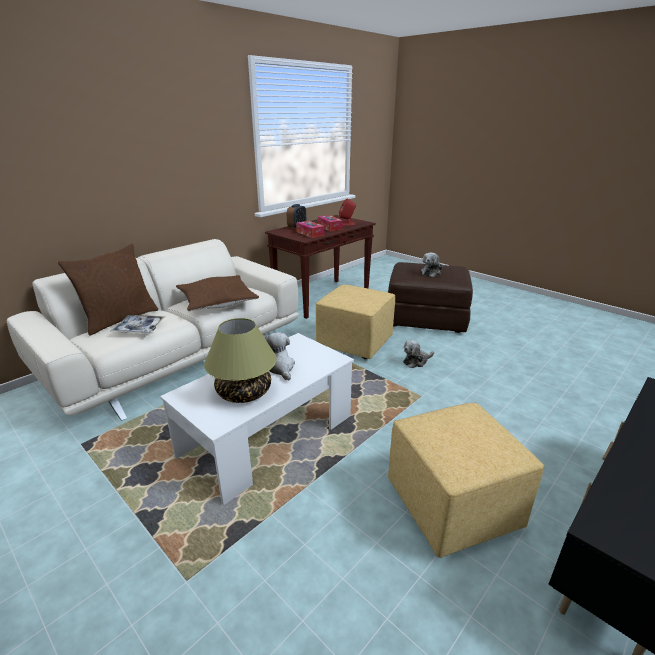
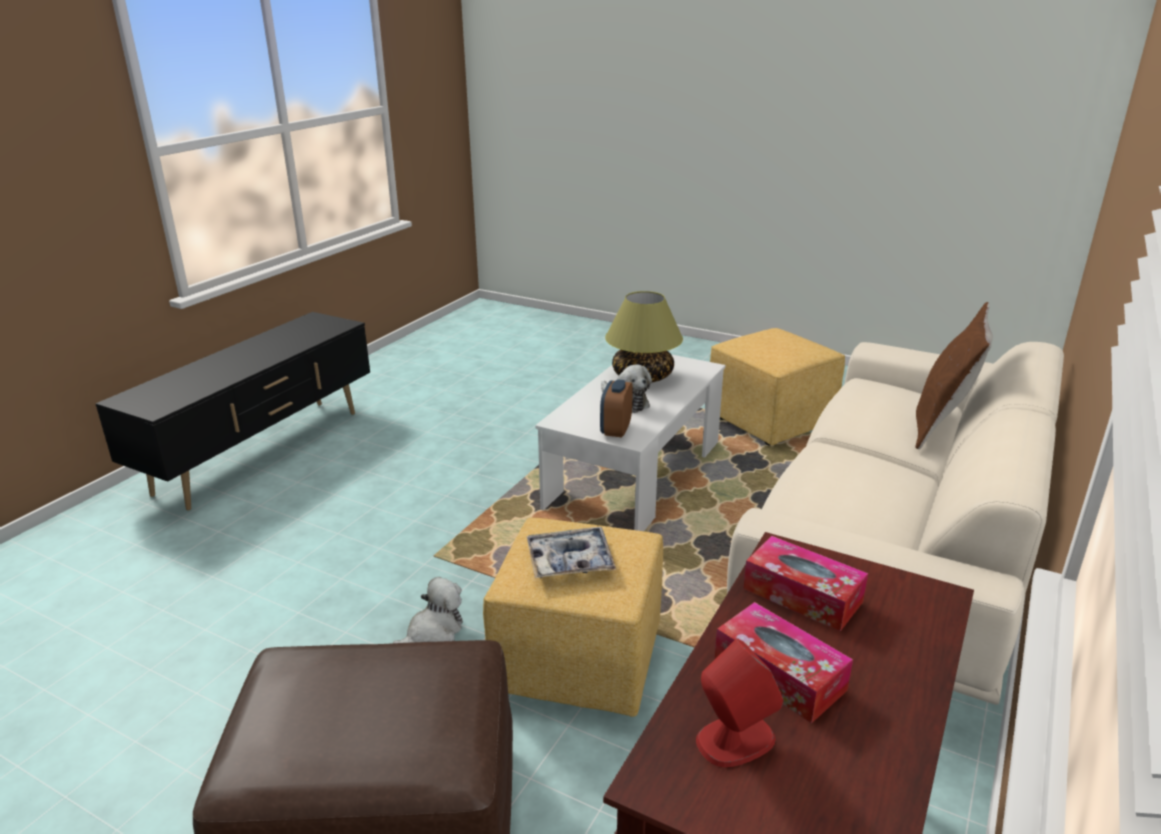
camera: 165 degrees right, 0 degrees up
(139, 329) = (866, 404): tray -> tray (570, 561)
(217, 301) = (839, 472): brown pillow -> none
(297, 227) = (907, 650): alarm clock -> alarm clock (616, 430)
(431, 272) = (362, 694): plush toy -> none
(454, 505) = (415, 451): yellow ottoman -> yellow ottoman (768, 422)

